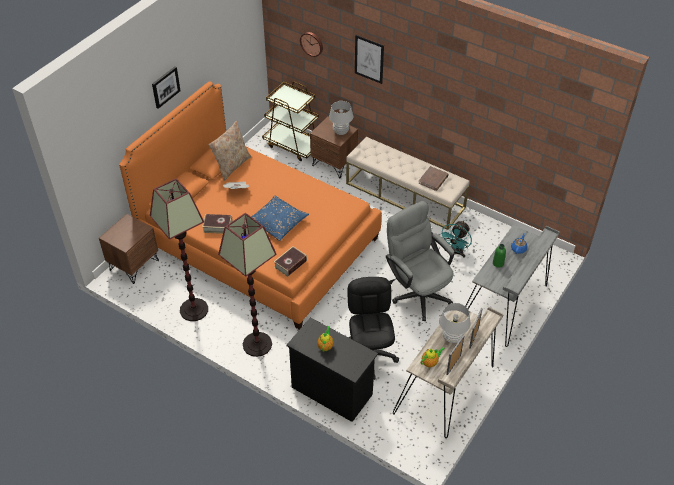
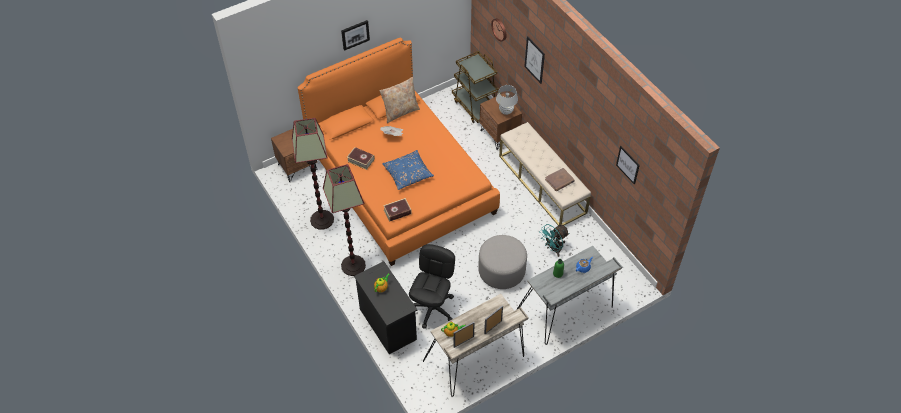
camera: 25 degrees right, 5 degrees up
(417, 292) = (501, 271): grey office chair -> grey ottoman
(452, 337) = (481, 320): white table lamp -> none
(522, 127) = (628, 165): none -> picture

